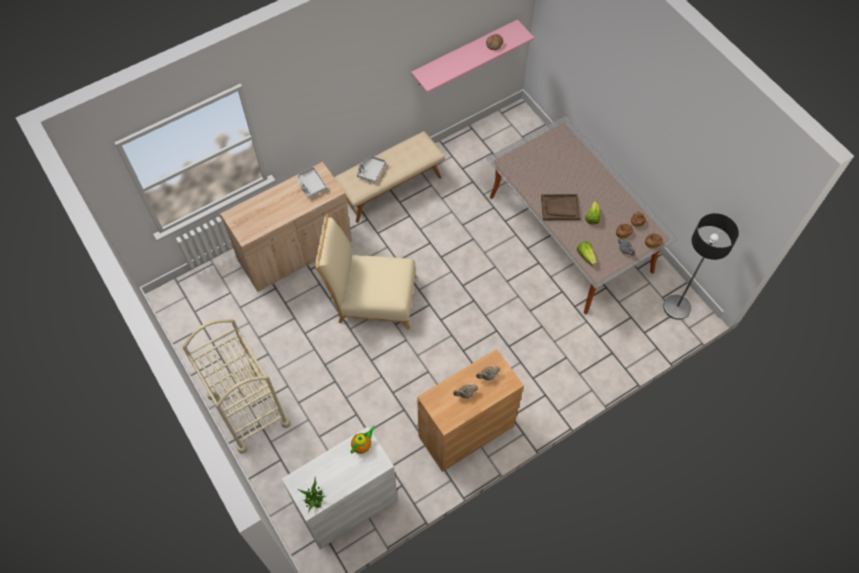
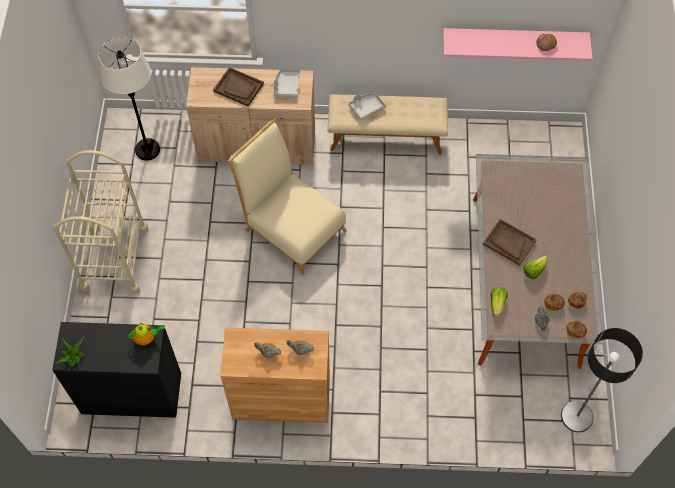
camera: 35 degrees right, 0 degrees up
(207, 307) = (147, 149): none -> white floor lamp
(273, 207) = (238, 87): none -> brown tray
(348, 505) = (131, 393): white cabinet -> black cabinet

